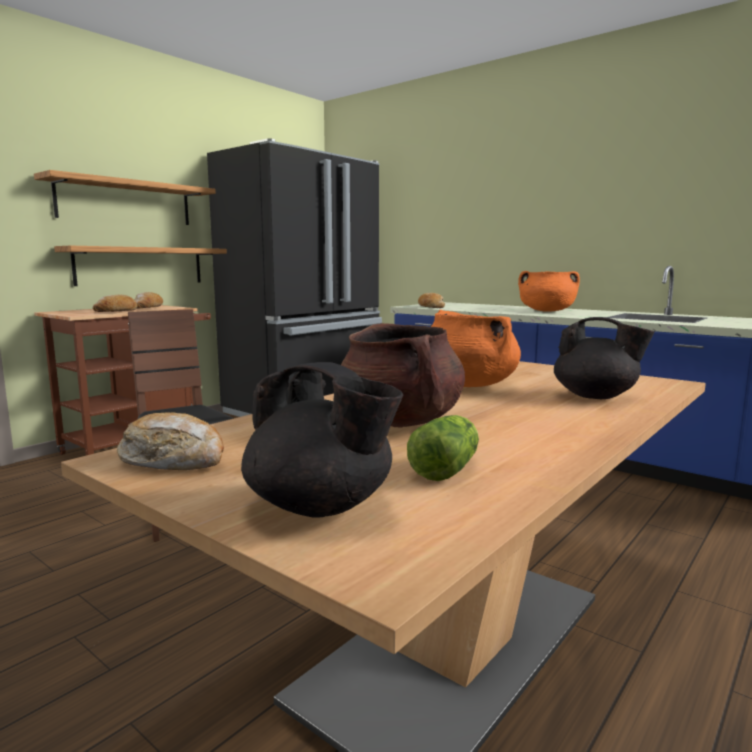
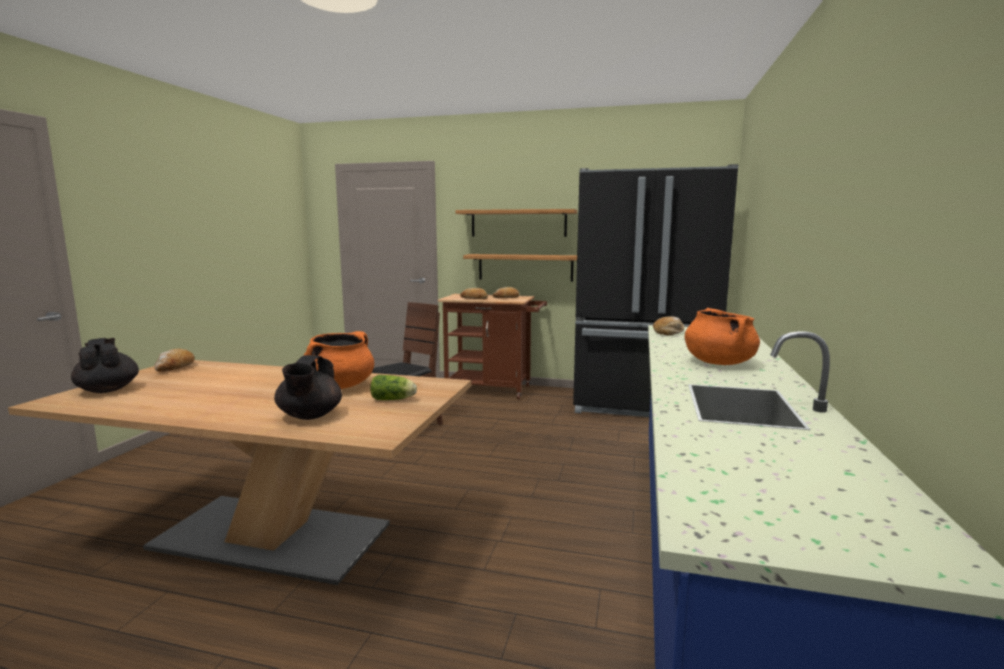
camera: 65 degrees right, 0 degrees up
(321, 507) = (108, 390): black teapot -> black teapot turned 135 degrees clockwise
(400, 422) = (233, 384): brown cooking pot -> none
(448, 469) = (146, 399): lettuce -> lettuce (394, 399)

